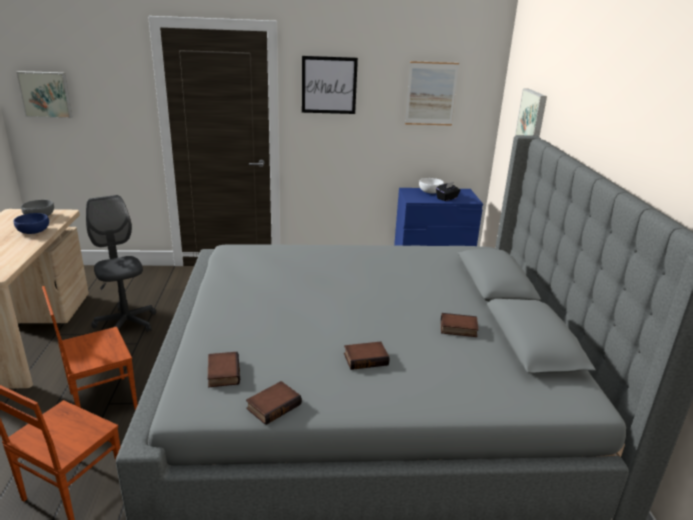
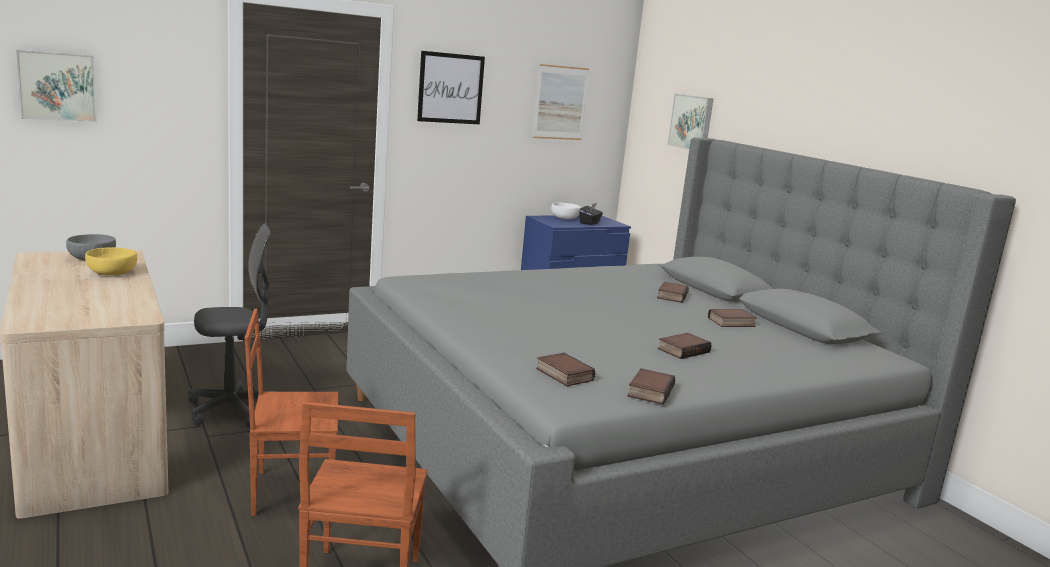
camera: 25 degrees left, 10 degrees down
(33, 231) = (111, 273): blue bowl -> yellow bowl
(102, 400) = (292, 491): brown chair -> brown chair turned 45 degrees clockwise
(126, 324) = (232, 410): grey office chair -> grey office chair turned 120 degrees clockwise
(436, 288) = (671, 296): none -> book

